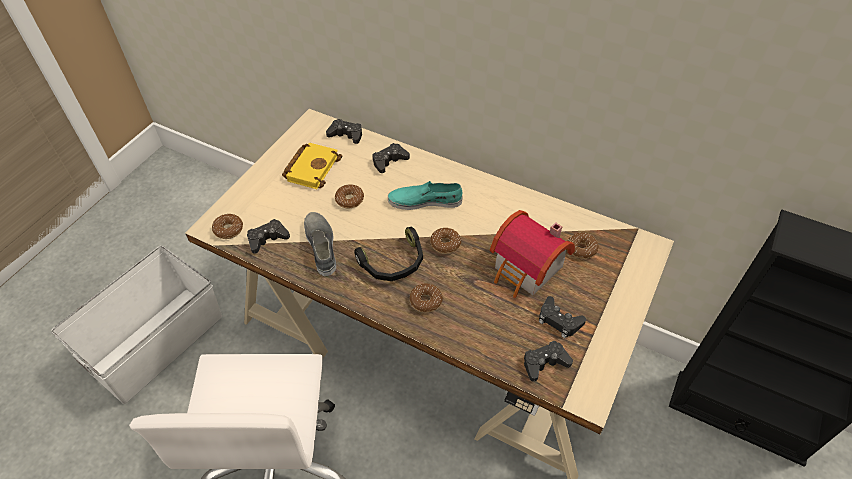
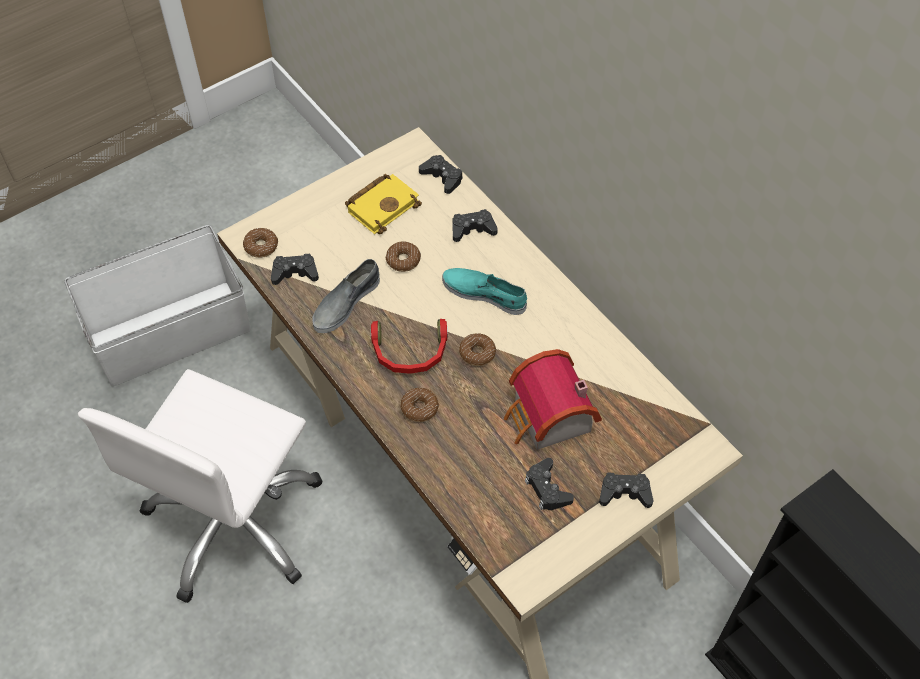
camera: 25 degrees right, 5 degrees up
(321, 245) = (346, 302): grey shoe -> grey shoe turned 150 degrees counterclockwise
(394, 263) = (410, 353): black headphones -> red headphones
(544, 363) = (503, 525): black game controller -> black game controller (624, 493)
(581, 249) = (626, 420): donut -> none

